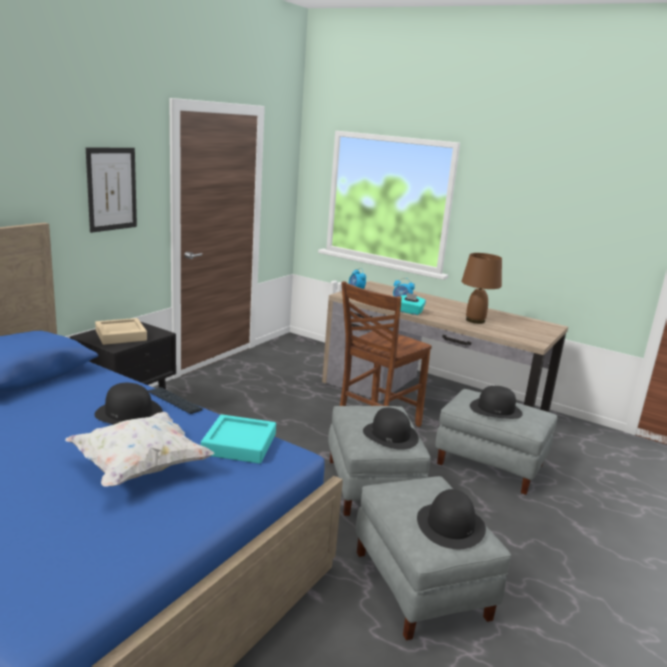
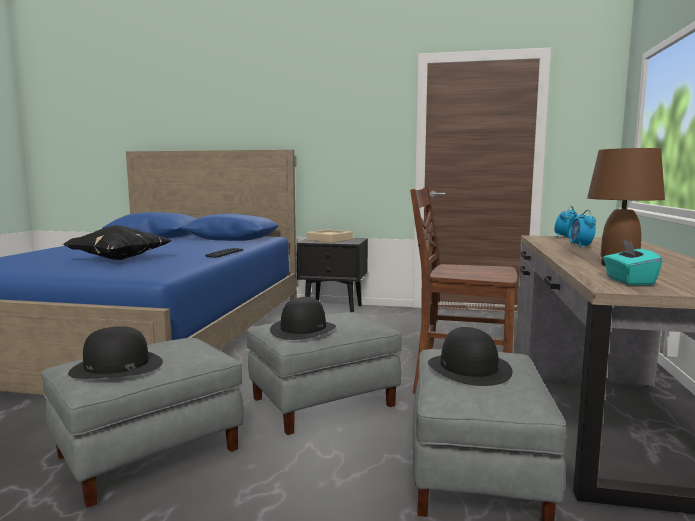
camera: 70 degrees right, 10 degrees down
(112, 189) = (354, 130): picture -> none
(129, 413) = (196, 251): black hat -> none
(139, 468) = (118, 259): white pillow -> black pillow
(239, 444) = (164, 267): turquoise tray -> none
(410, 312) = (554, 249): turquoise tissue box -> turquoise tissue box (628, 281)

